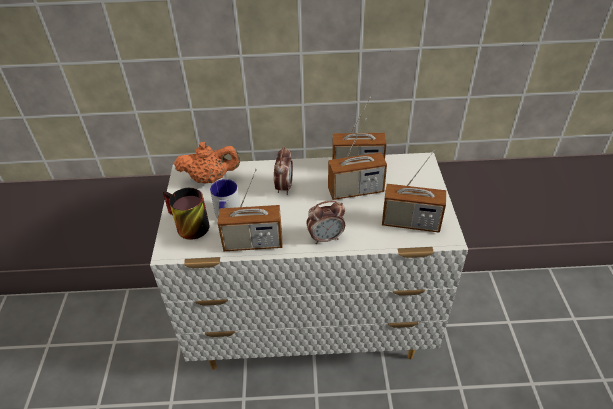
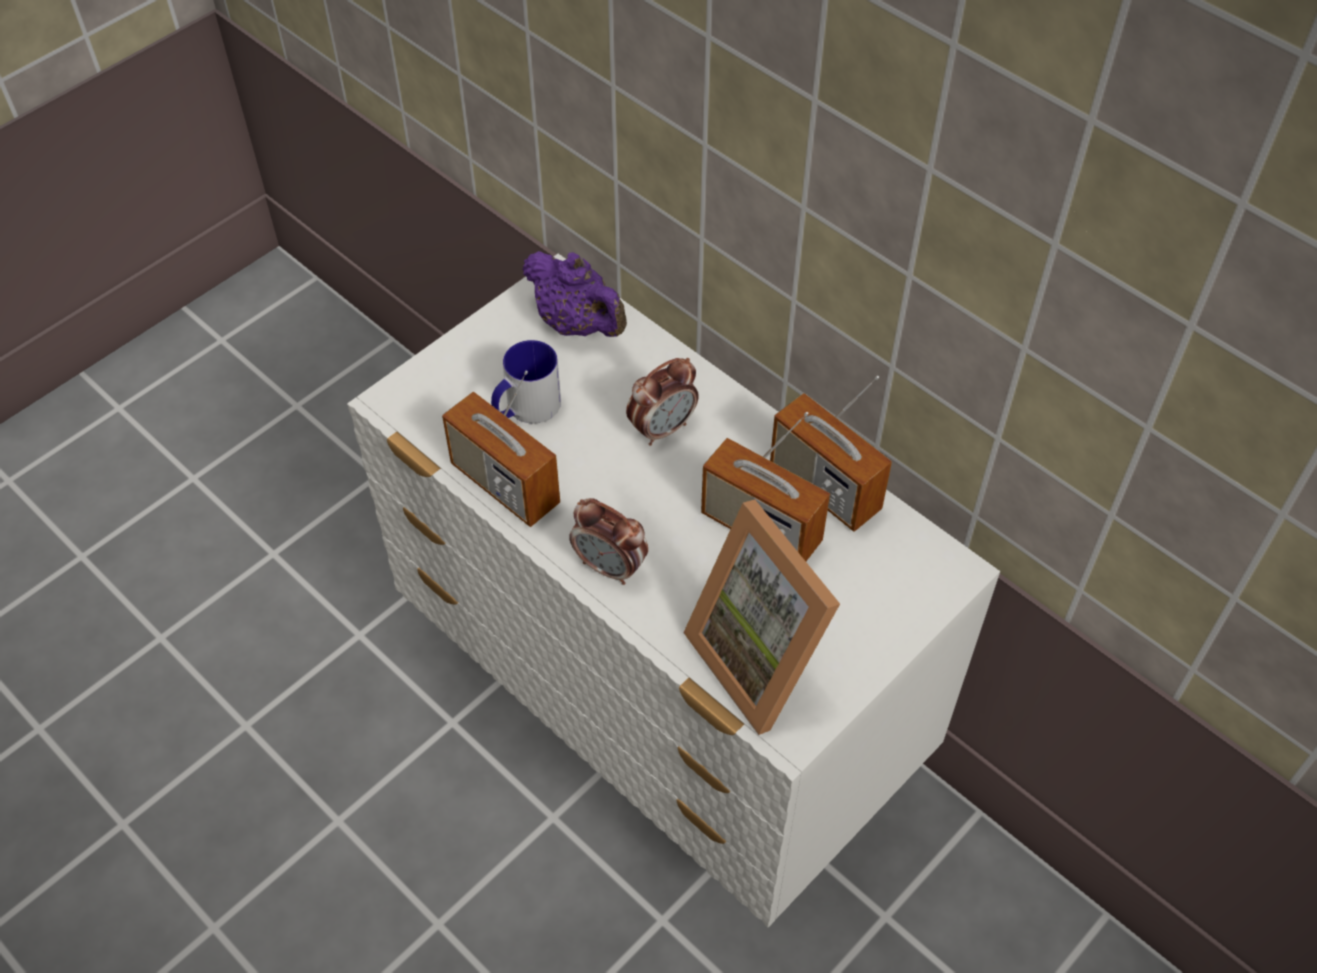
camera: 45 degrees right, 10 degrees up
(186, 227) = (454, 381): mug -> none
(210, 179) = (578, 324): orange teapot -> purple teapot
(410, 223) = (767, 657): radio -> picture frame

